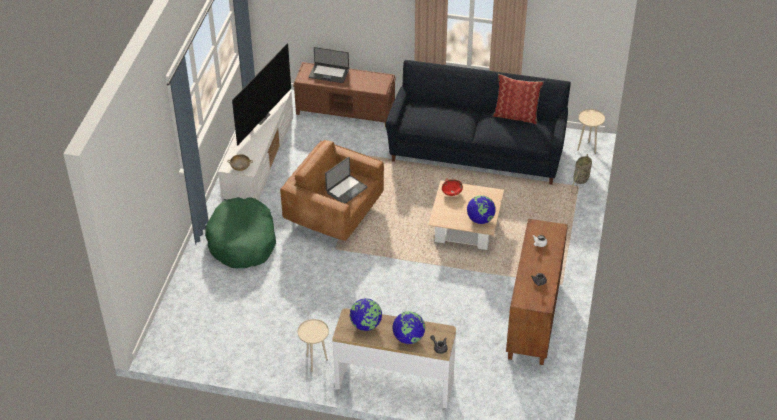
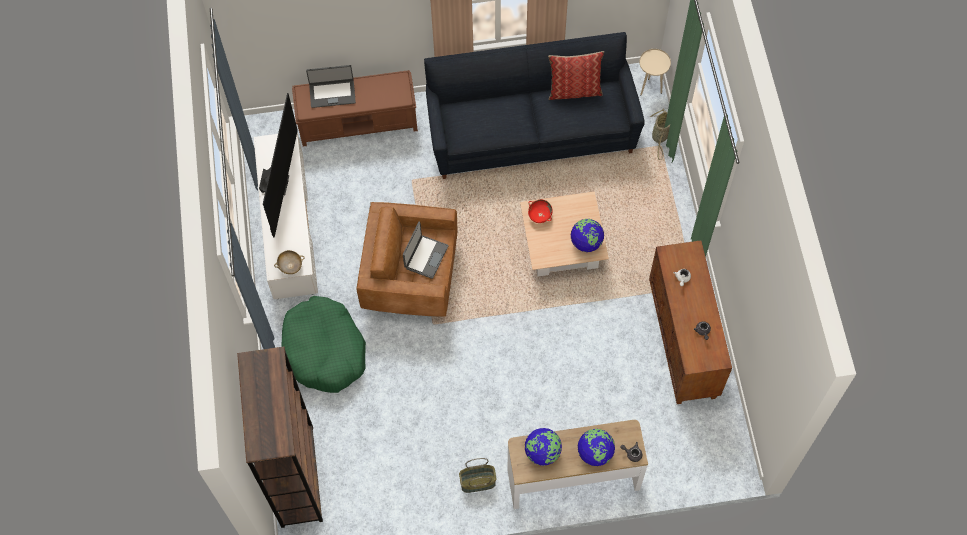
camera: 20 degrees left, 20 degrees up
(176, 314) = (297, 476): none -> brown bookcase
(315, 362) = (477, 482): beige side table -> basket

